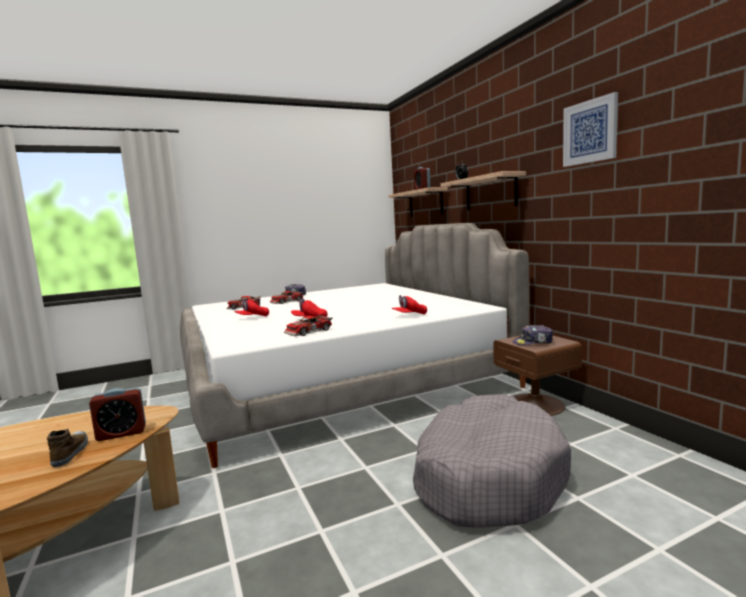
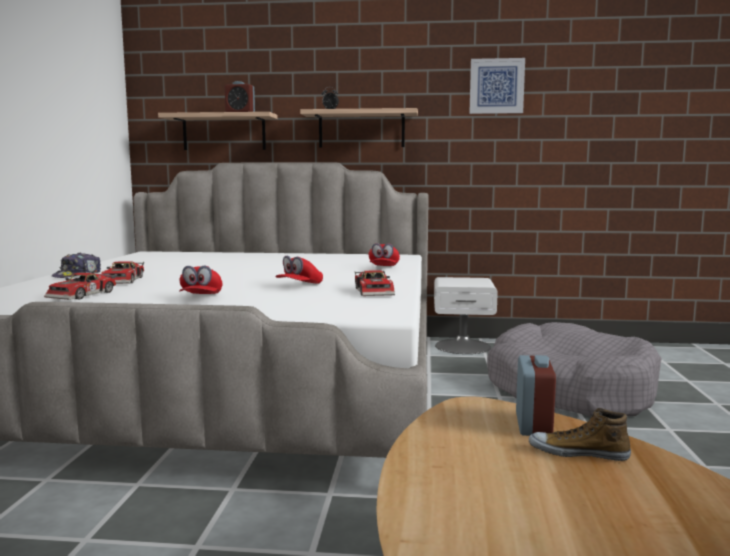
camera: 60 degrees left, 0 degrees up
(533, 342) = (469, 283): cap -> none
(536, 404) = (462, 346): brown nightstand -> white nightstand

